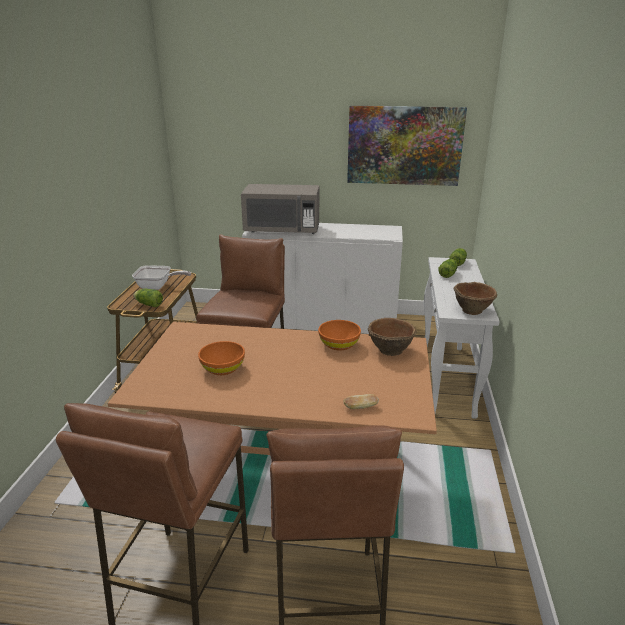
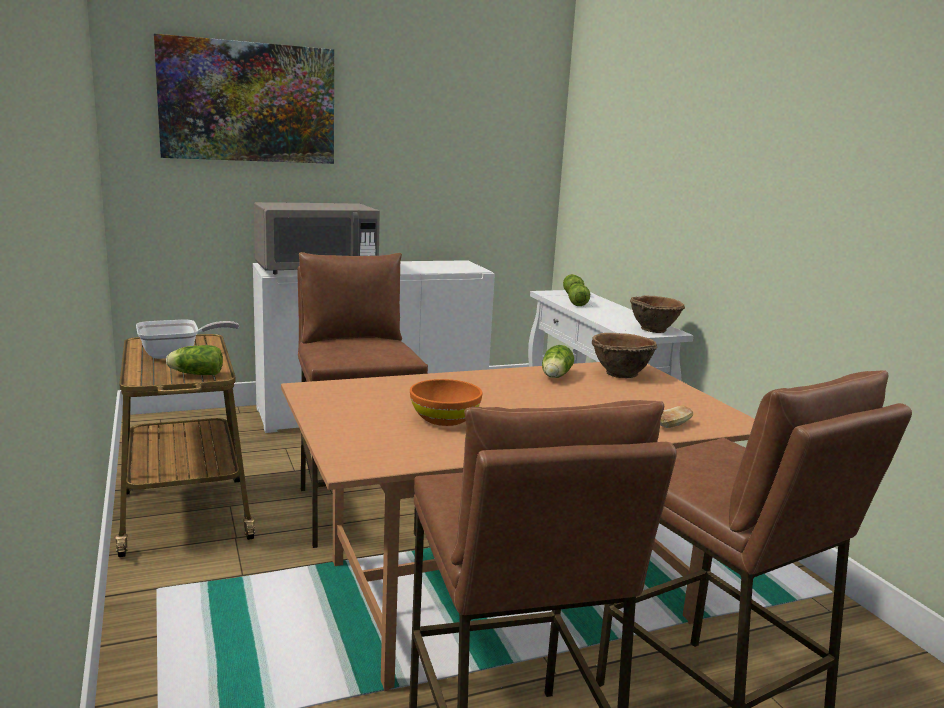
camera: 30 degrees left, 10 degrees down
(339, 345) = (555, 376): orange bowl -> lettuce
(404, 146) = (467, 151): picture -> picture (248, 102)

